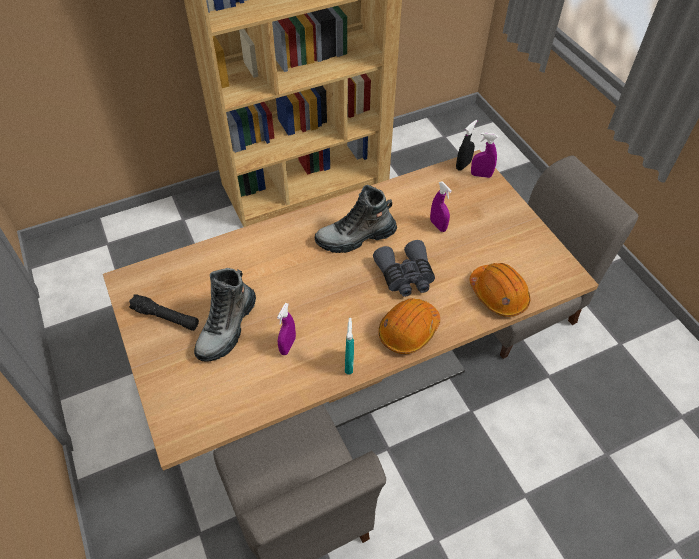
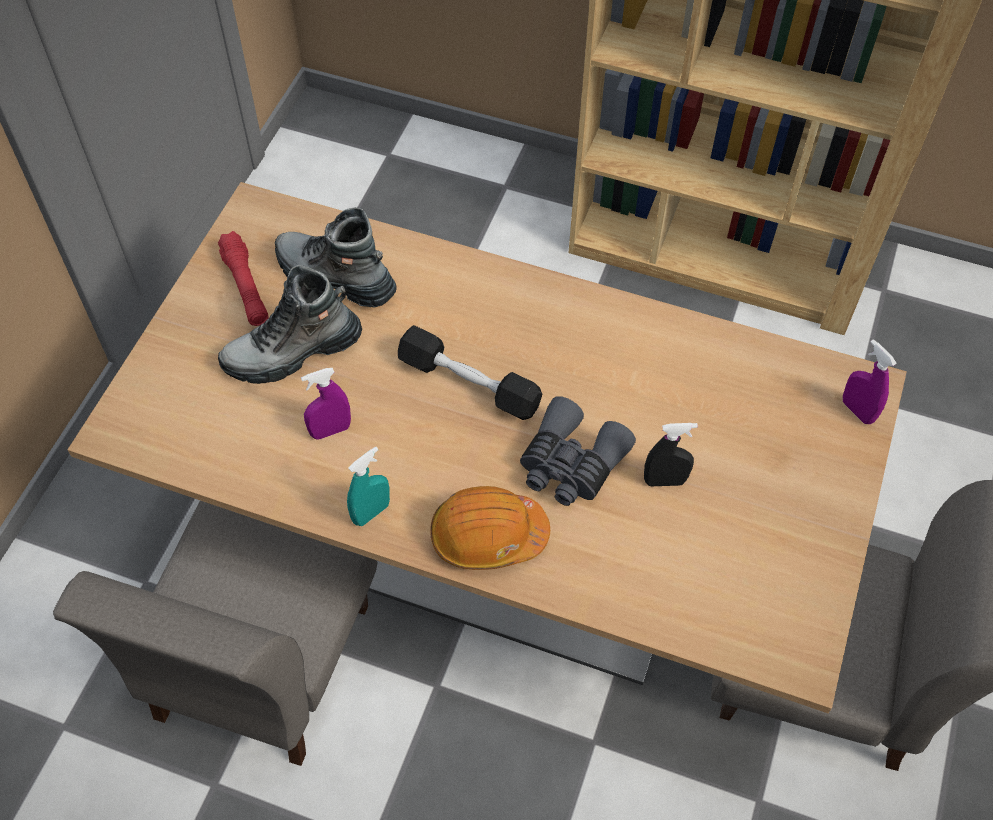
camera: 45 degrees right, 5 degrees up
(166, 317) = (246, 287): black flashlight -> red flashlight
(325, 278) = (469, 383): none -> black dumbbell
(355, 238) = (568, 362): boot -> boot (335, 278)
(438, 225) = (699, 433): purple spray bottle -> none
(463, 165) = (848, 376): black spray bottle -> black spray bottle (665, 481)
(498, 295) = (662, 594): orange hard hat -> none

